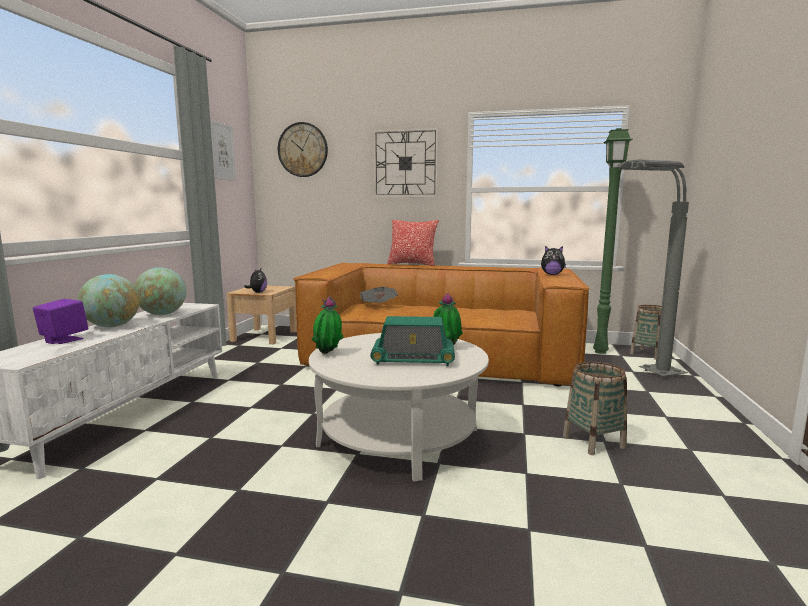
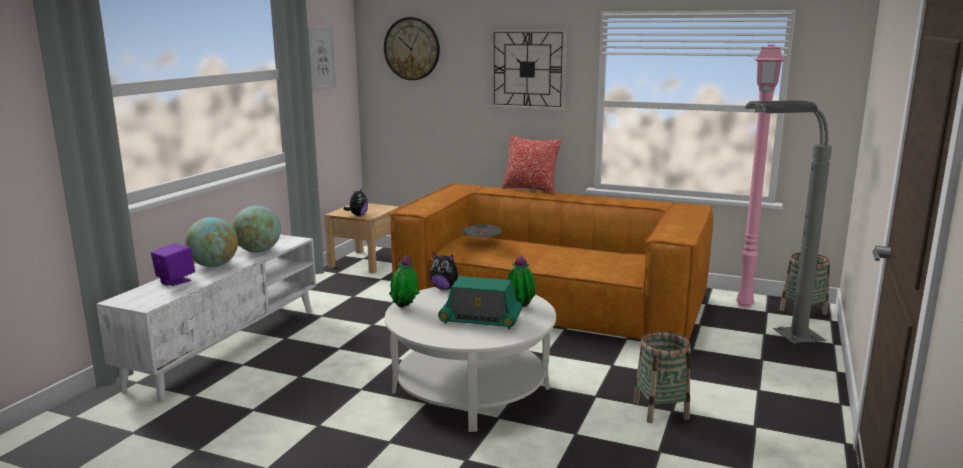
camera: 10 degrees right, 5 degrees up
(552, 274) = (676, 218): plush toy -> plush toy (444, 288)
(601, 352) = (745, 305): green floor lamp -> pink floor lamp

